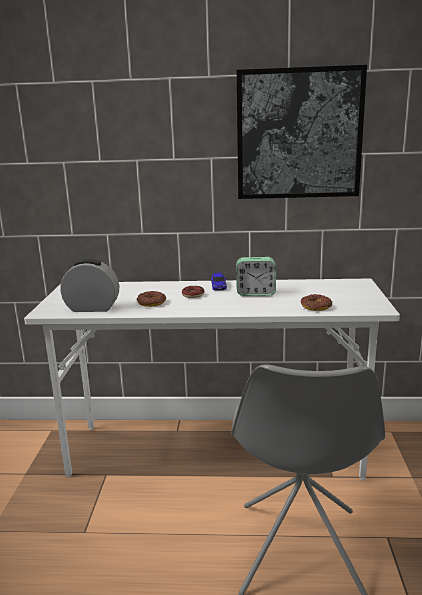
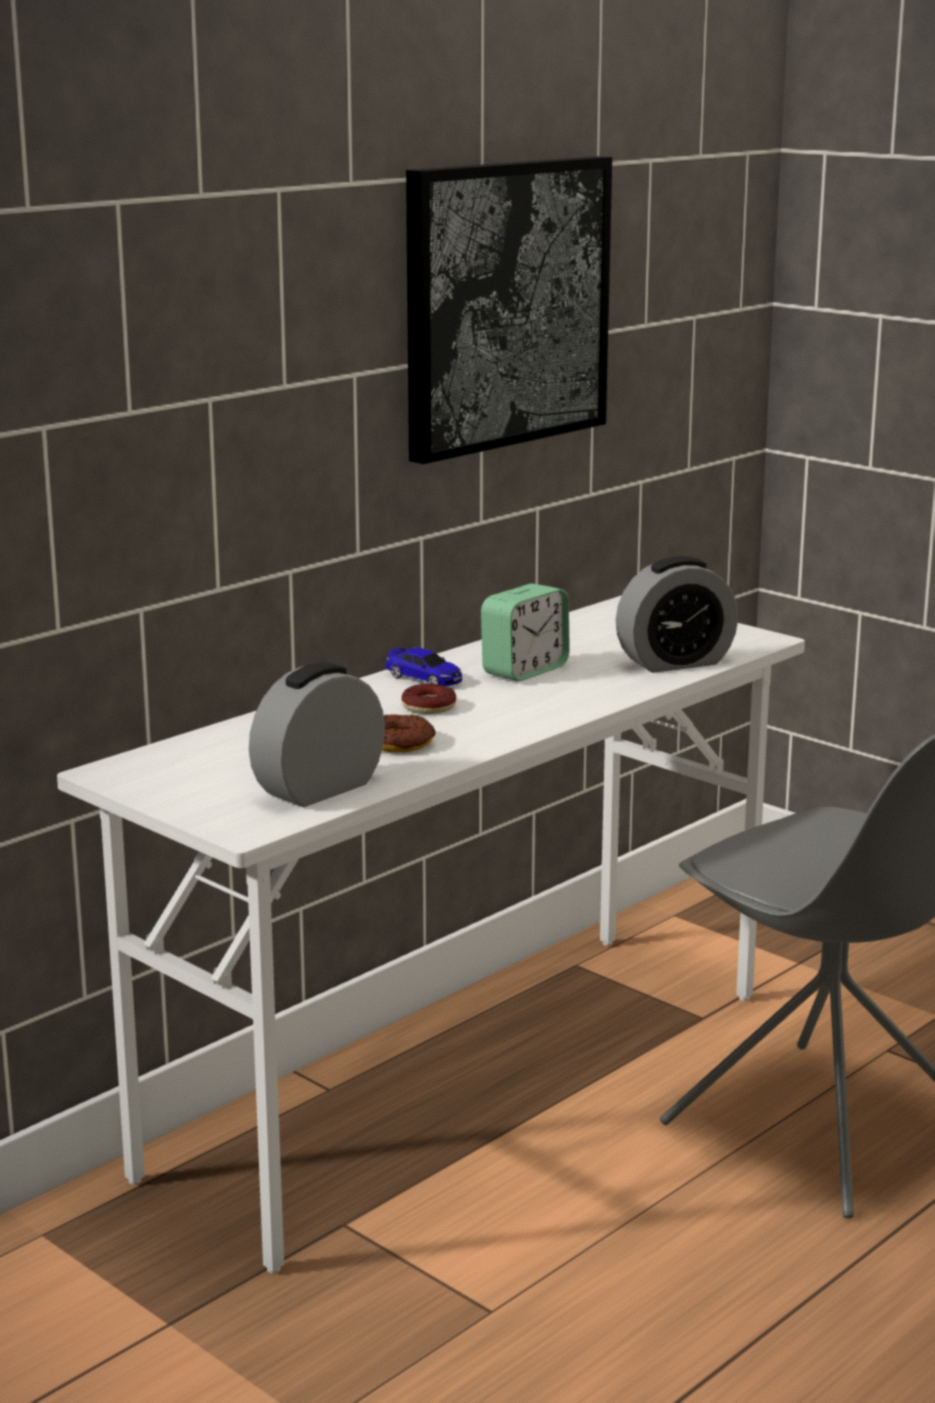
camera: 50 degrees left, 0 degrees up
(316, 306) = (675, 662): donut -> alarm clock

